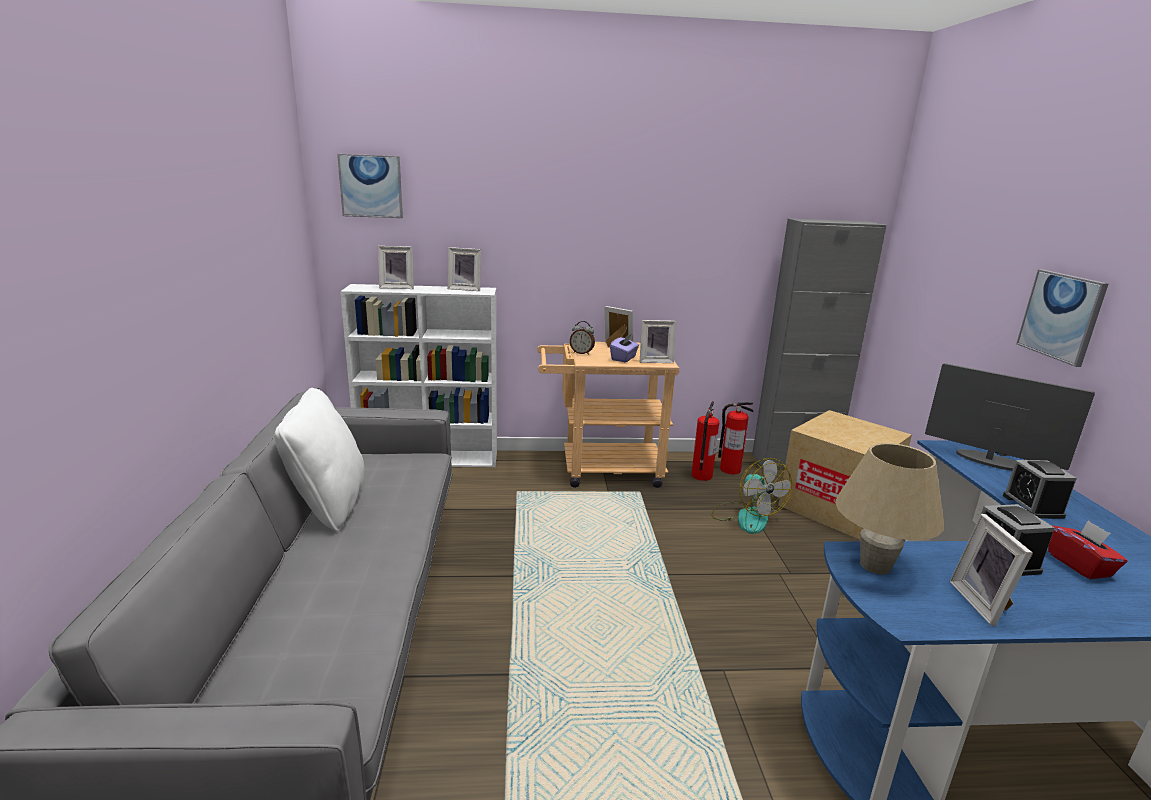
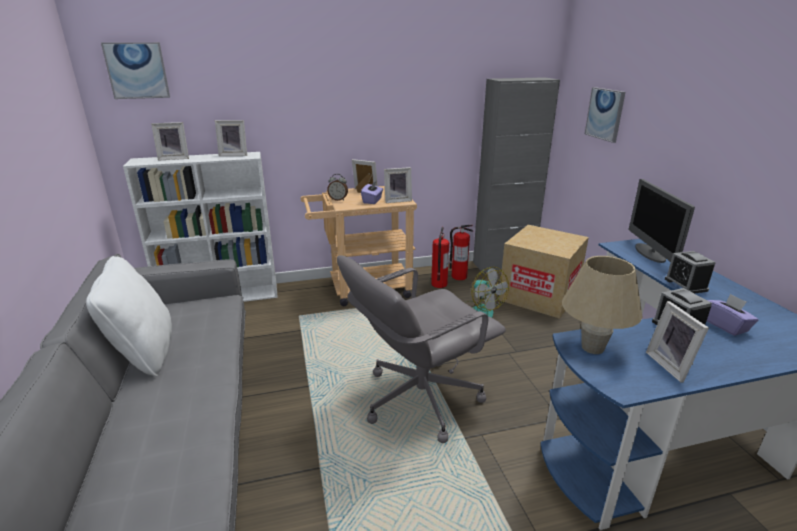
camera: 10 degrees left, 5 degrees up
(649, 612) = (419, 398): none -> grey office chair
(989, 461) = (650, 253): monitor -> monitor turned 120 degrees counterclockwise
(1061, 316) = (693, 143): picture -> picture (605, 114)
(1079, 565) = (725, 326): red tissue box -> purple tissue box

